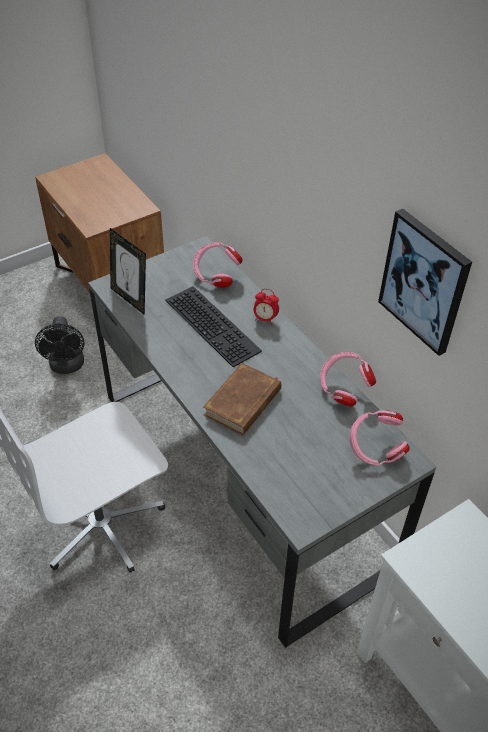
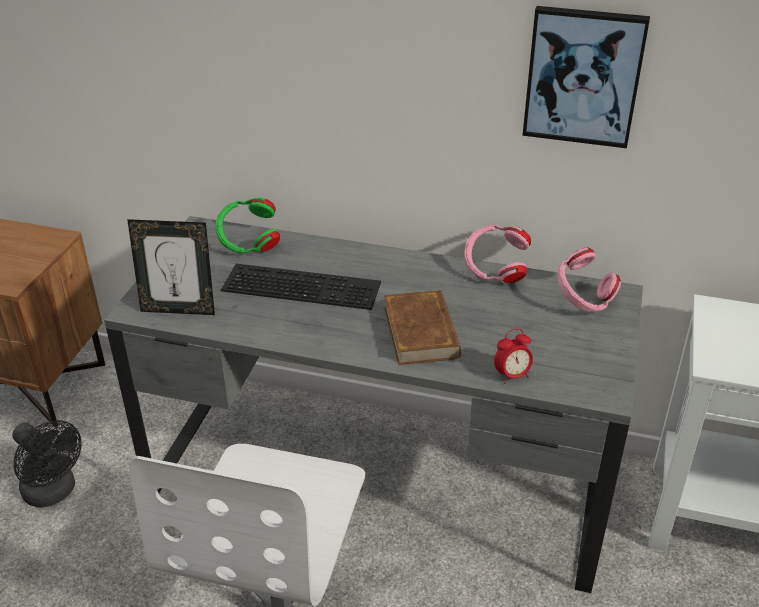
camera: 40 degrees left, 10 degrees down
(216, 276) = (248, 245): pink headphones -> green headphones
(265, 319) = (347, 255): alarm clock -> alarm clock (512, 375)

